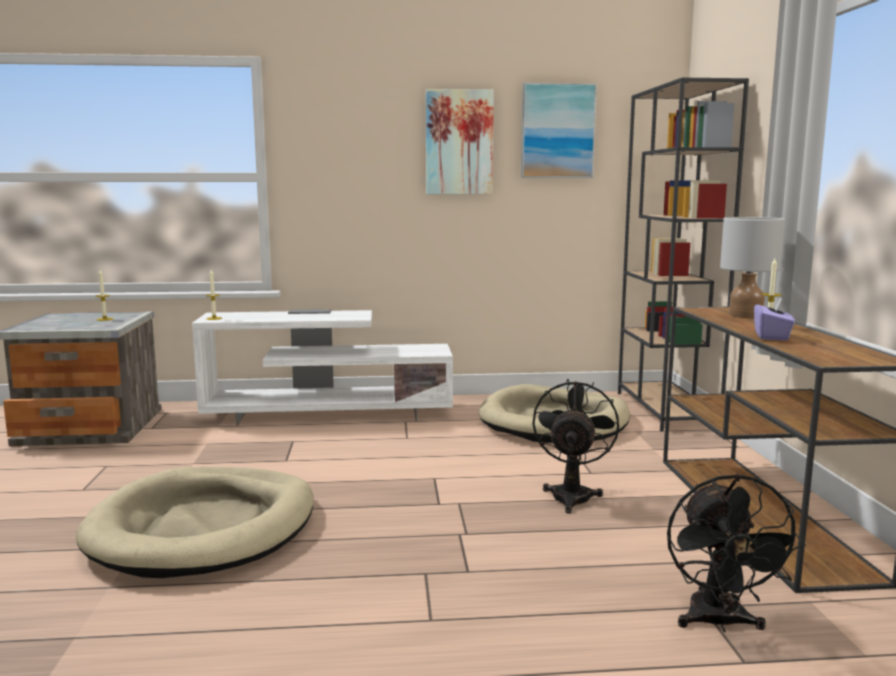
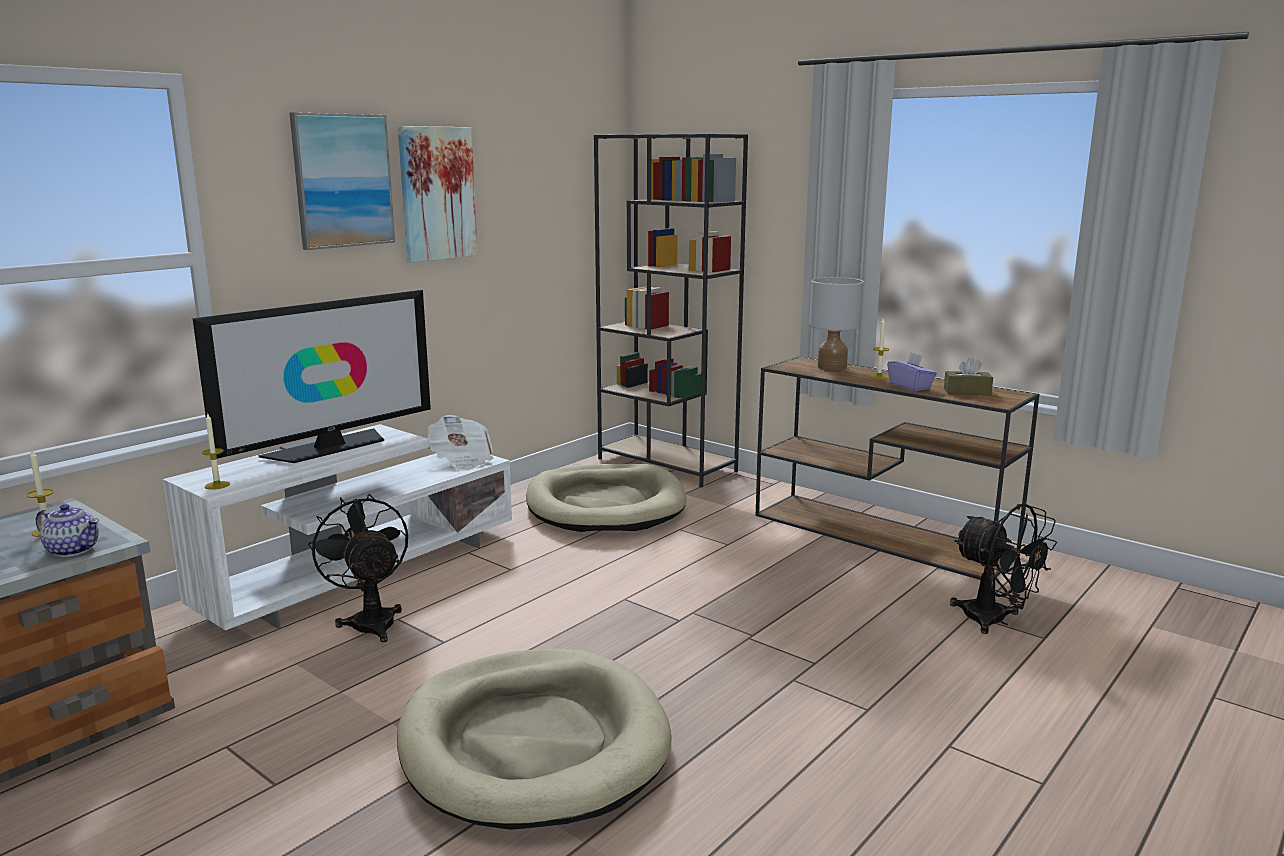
camera: 45 degrees left, 5 degrees up
(88, 326) = (72, 549): none -> teapot
(308, 313) = (330, 447): none -> television
(423, 350) = (461, 460): none -> newspaper
(557, 131) = (529, 175): picture -> picture (342, 180)
(572, 494) = (753, 568): black fan -> black fan (370, 620)
(827, 349) = (967, 392): none -> brown tissue box

